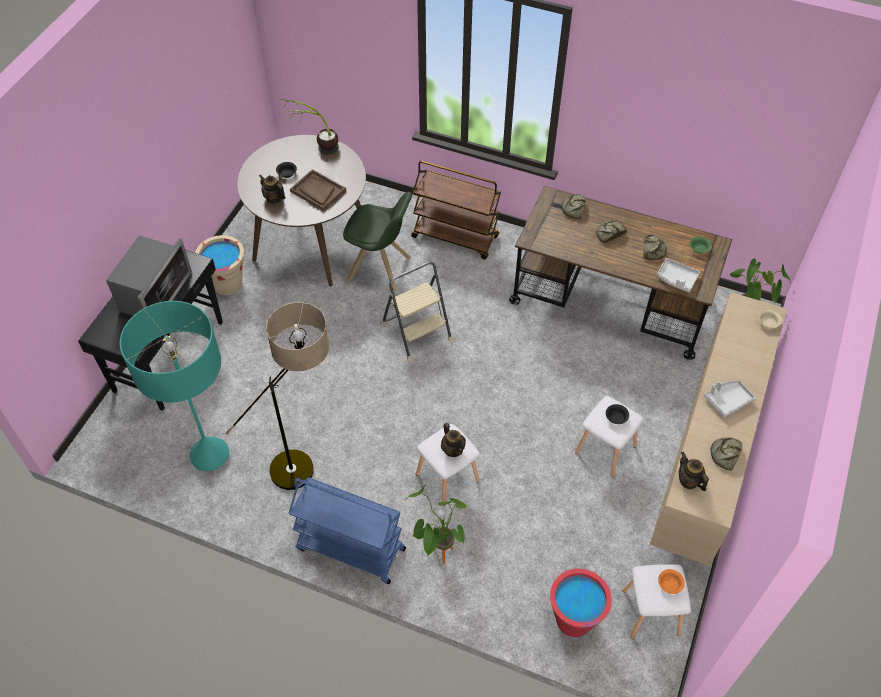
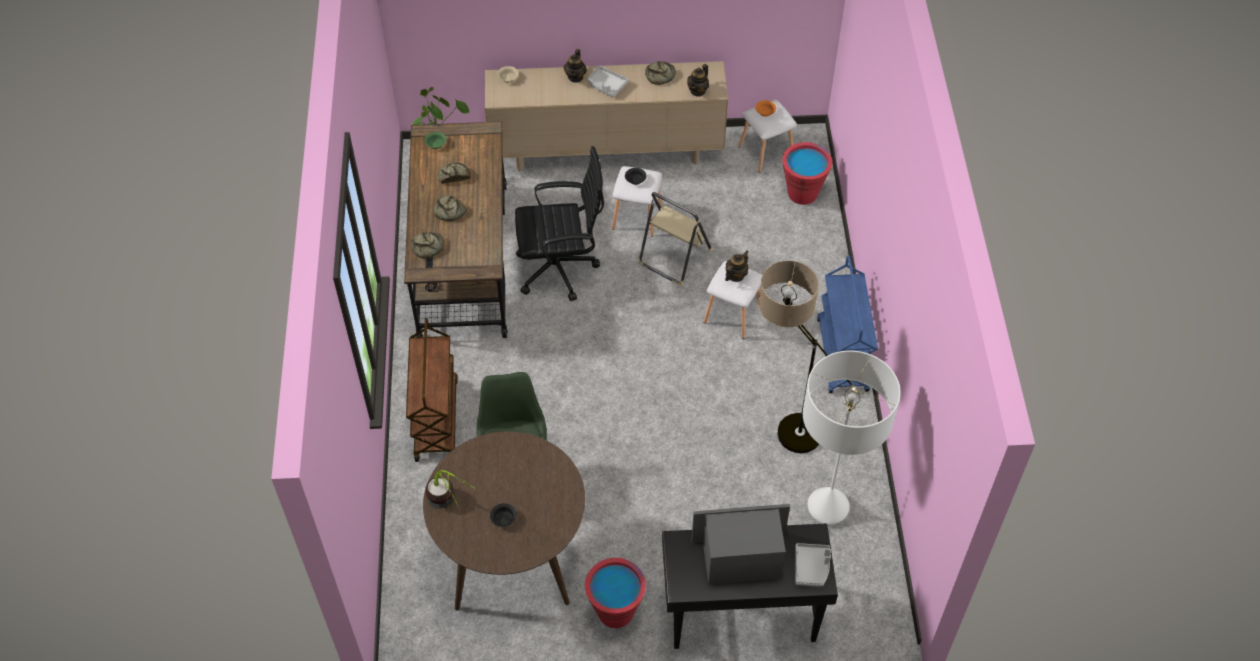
camera: 115 degrees left, 0 degrees up
(210, 456) = (827, 508): turquoise floor lamp -> white floor lamp
(227, 284) = (615, 611): beige bucket -> red bucket
(273, 198) = (549, 512): teapot -> teapot (575, 77)
(317, 191) = (517, 474): brown tray -> none
(416, 329) = (582, 404): beige step ladder -> beige step ladder (673, 258)
(438, 555) = (807, 294): potted plant -> none
(568, 366) = (561, 269): none -> black office chair
(676, 279) = (483, 150): grey tray -> grey tray (811, 567)

